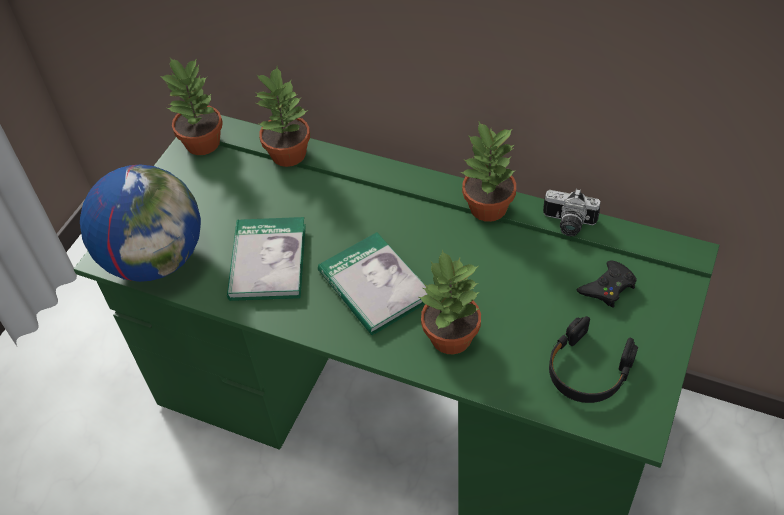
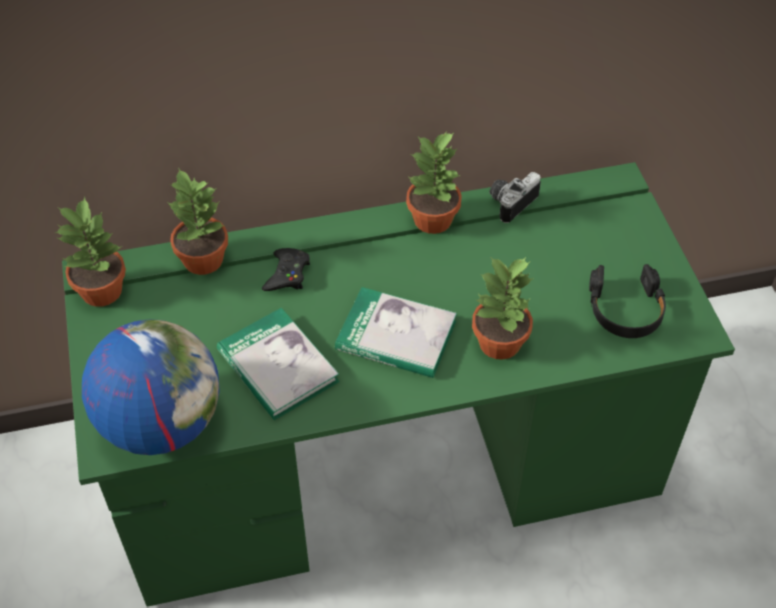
camera: 40 degrees left, 0 degrees up
(568, 224) = (510, 202): camera -> camera turned 150 degrees clockwise
(608, 287) = (584, 237): black game controller -> black game controller (287, 274)

